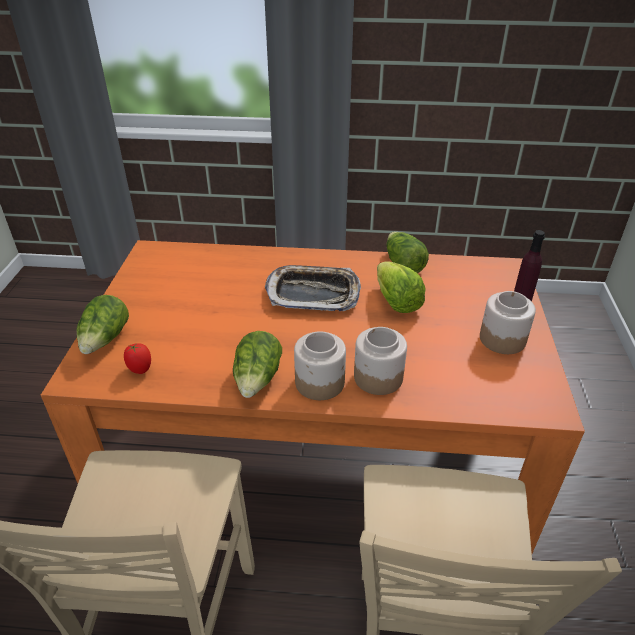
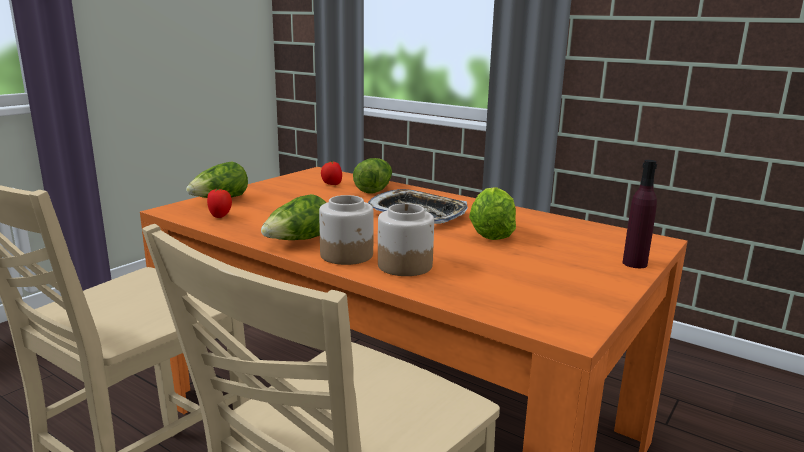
camera: 30 degrees right, 20 degrees down
(188, 271) = (331, 184): none -> tomato
(403, 264) = (532, 217): lettuce -> lettuce (373, 189)
(502, 339) = (578, 277): jar -> none

